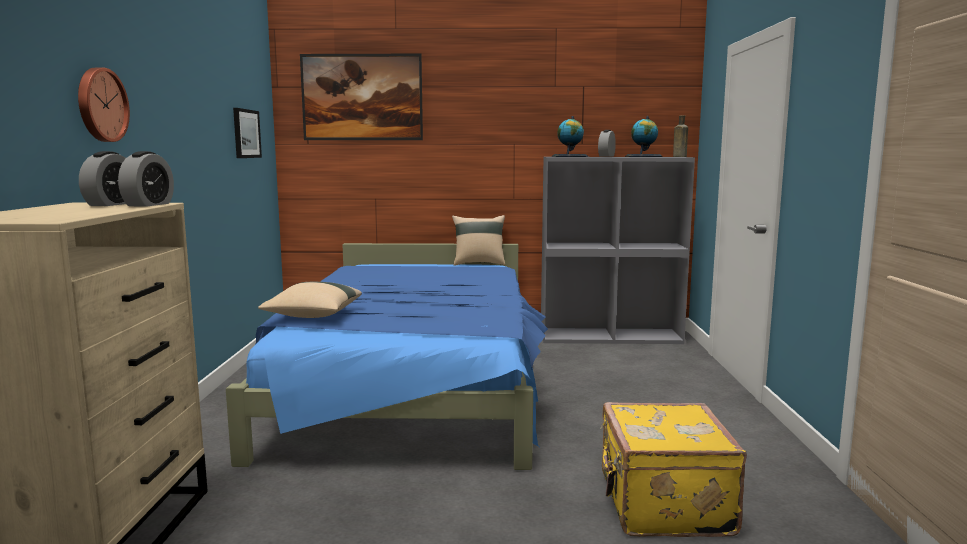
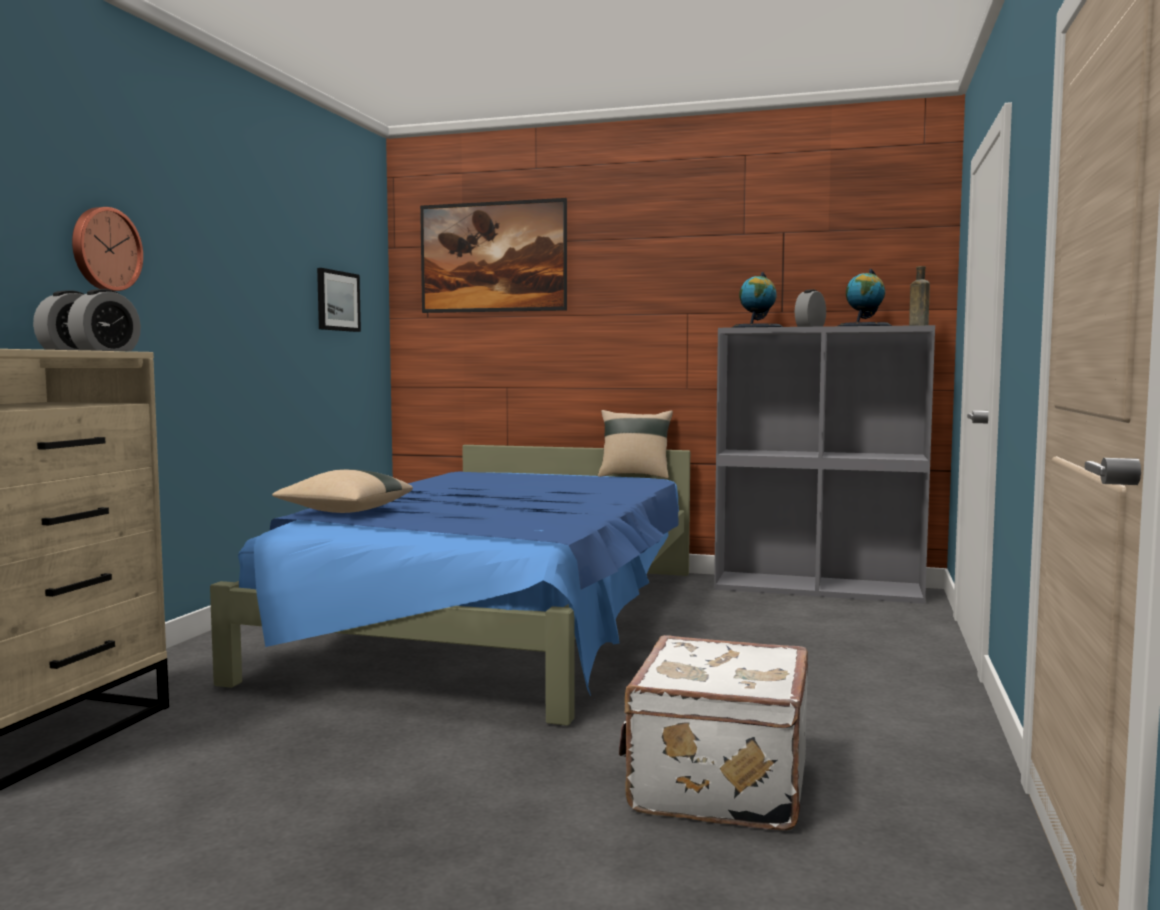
camera: 15 degrees right, 5 degrees down
(662, 505) = (716, 784): yellow suitcase -> white suitcase

